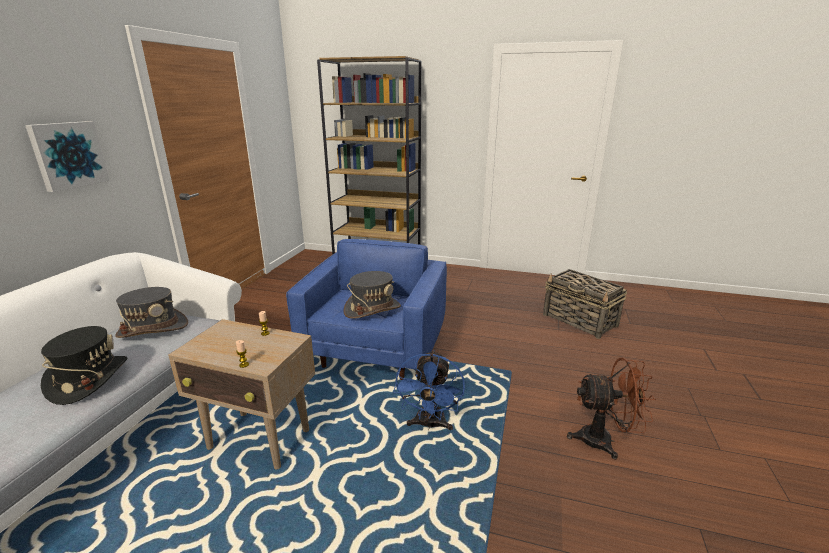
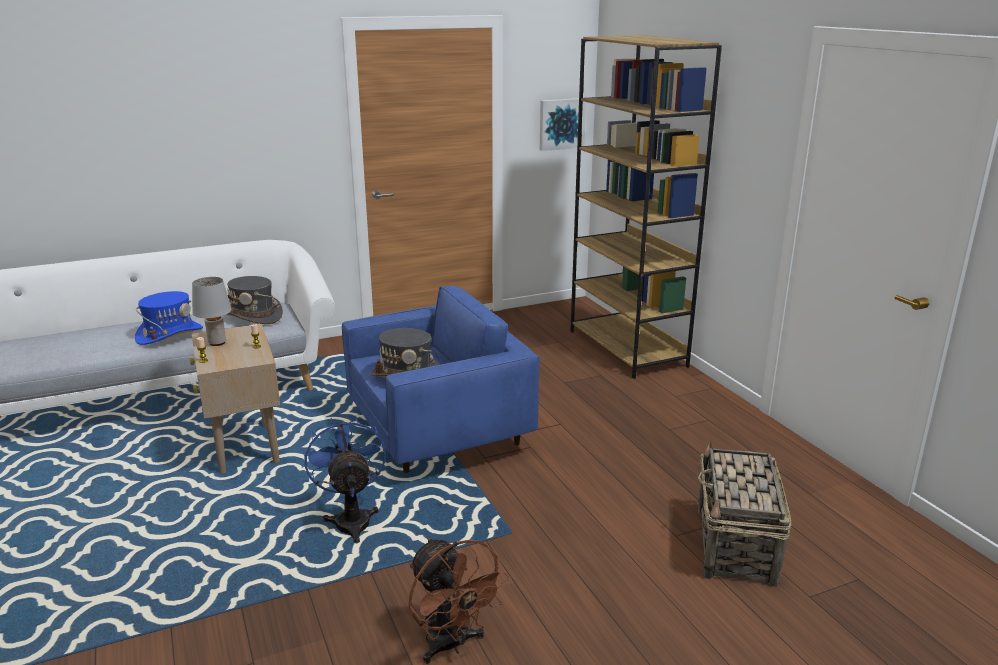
camera: 50 degrees right, 0 degrees up
(68, 155) = (254, 142): picture -> picture (561, 123)
(88, 379) = (169, 334): black hat -> blue hat
(220, 348) = (217, 343): none -> grey table lamp
(429, 425) = (351, 519): blue fan -> blue fan turned 105 degrees clockwise

